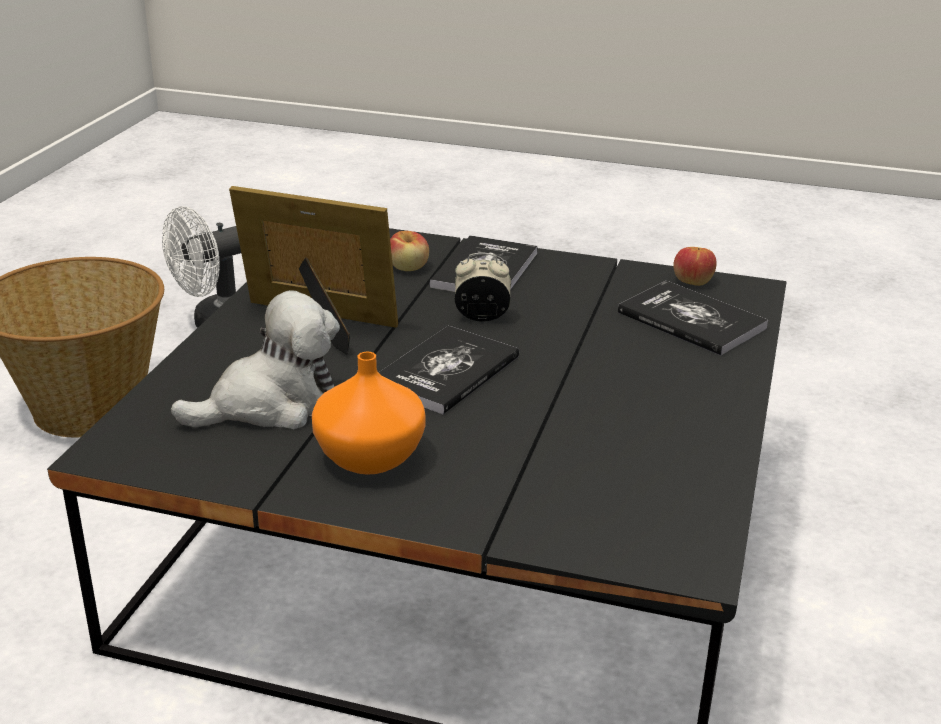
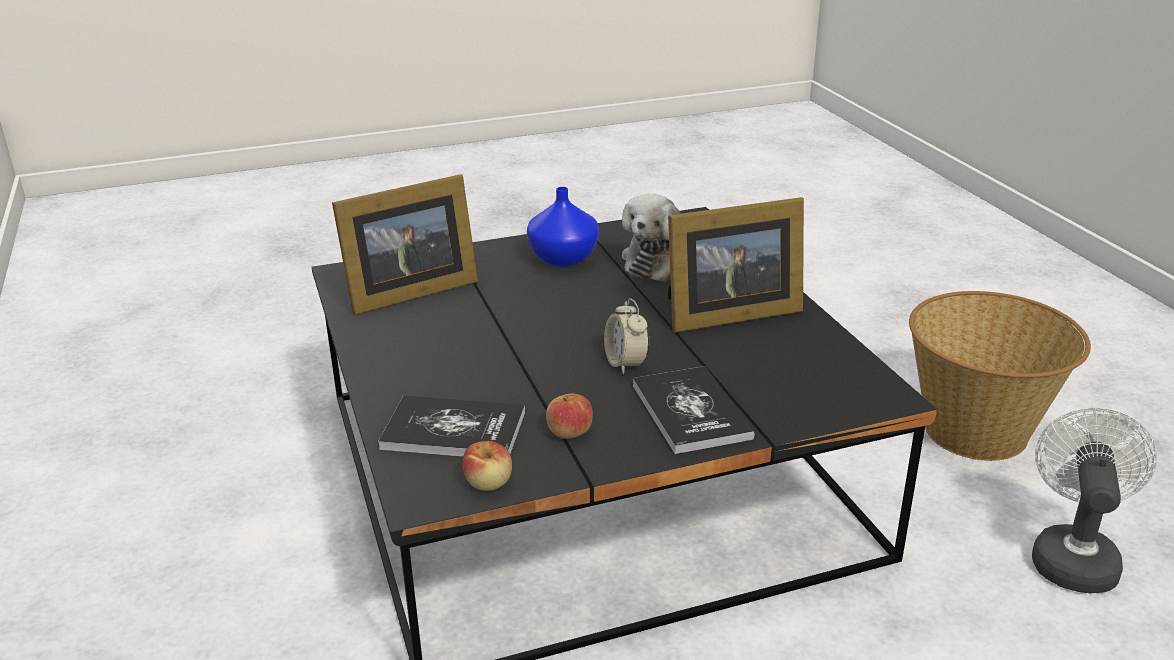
camera: 145 degrees right, 0 degrees up
(369, 459) = (563, 258): orange vase -> blue vase
(408, 267) = (754, 386): apple -> apple (569, 432)
(446, 372) = (590, 314): book -> none
(482, 317) = (626, 363): alarm clock -> alarm clock turned 105 degrees clockwise
(625, 487) = (405, 292): none -> picture frame

